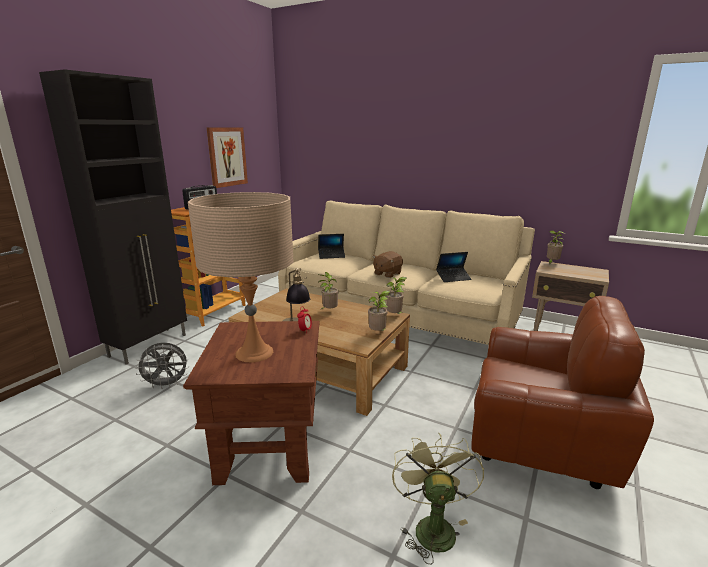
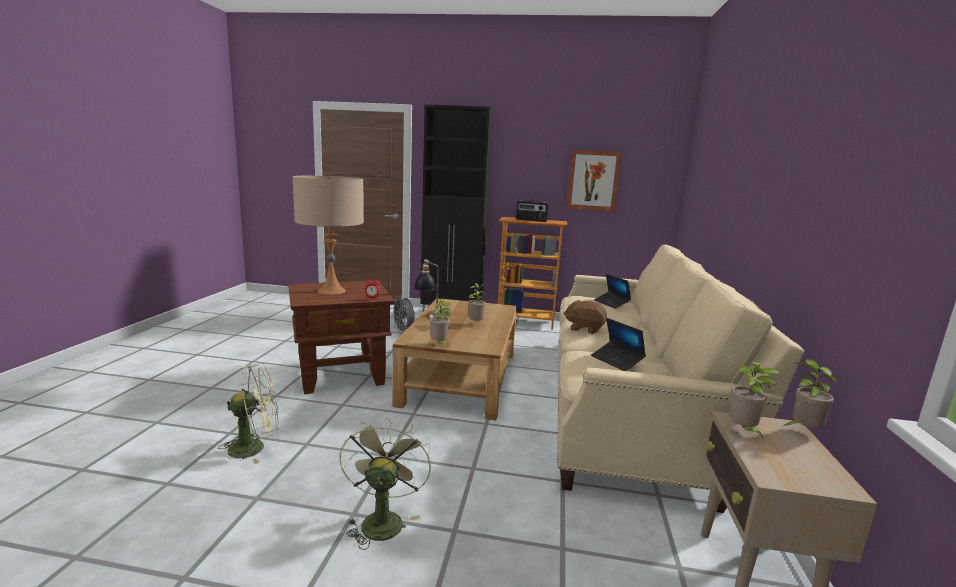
camera: 70 degrees right, 5 degrees down
(395, 316) = (488, 349): potted plant -> potted plant (743, 431)
(542, 439) = (382, 519): brown armchair -> green fan

